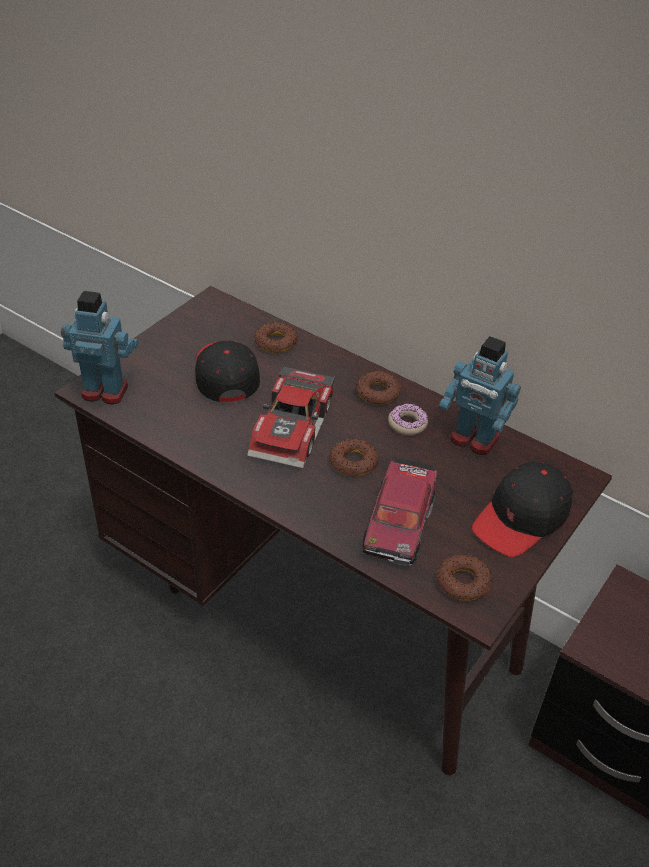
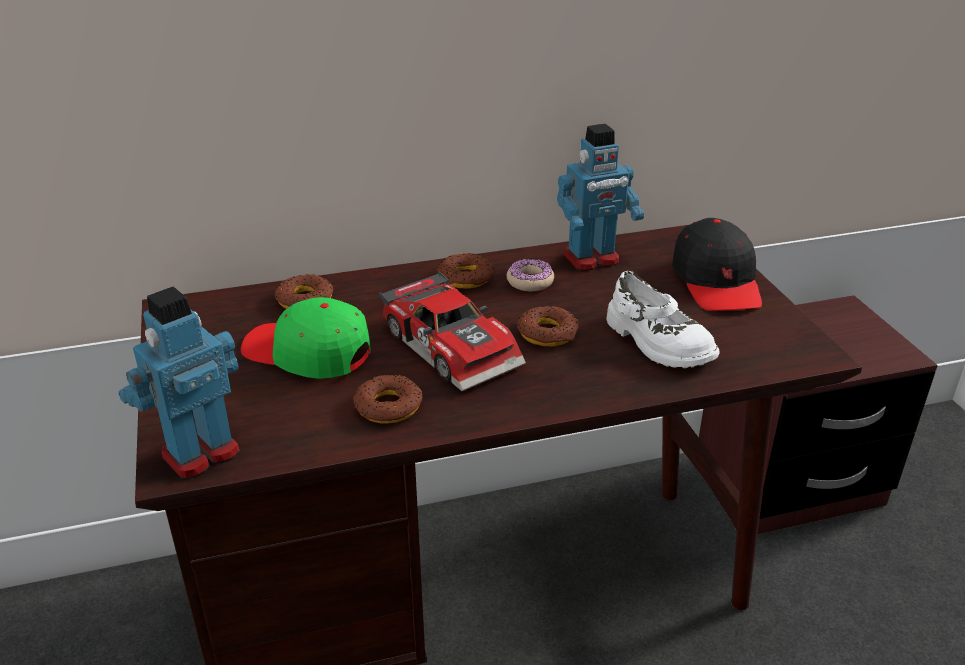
camera: 50 degrees left, 10 degrees down
(225, 375) = (307, 353): black cap -> green cap
(400, 520) = (657, 342): toy car -> white shoe
(463, 582) = (770, 344): donut -> donut (388, 406)

